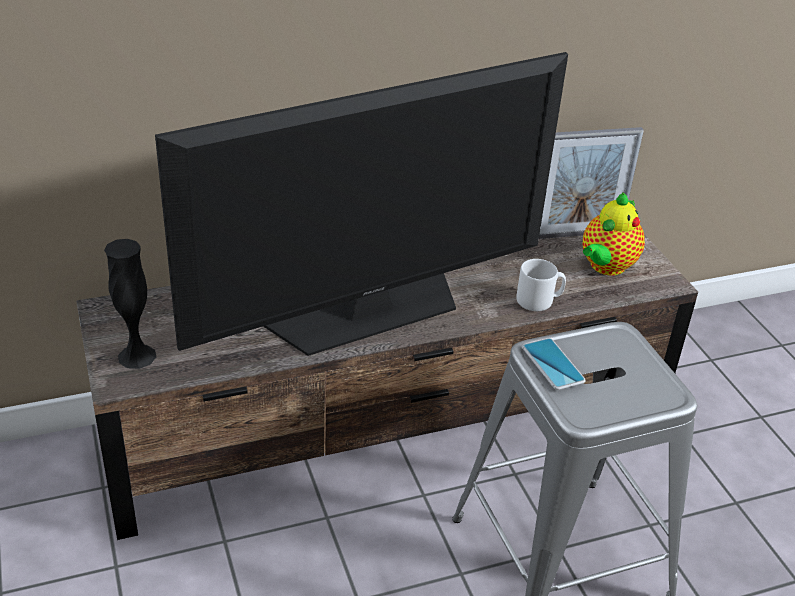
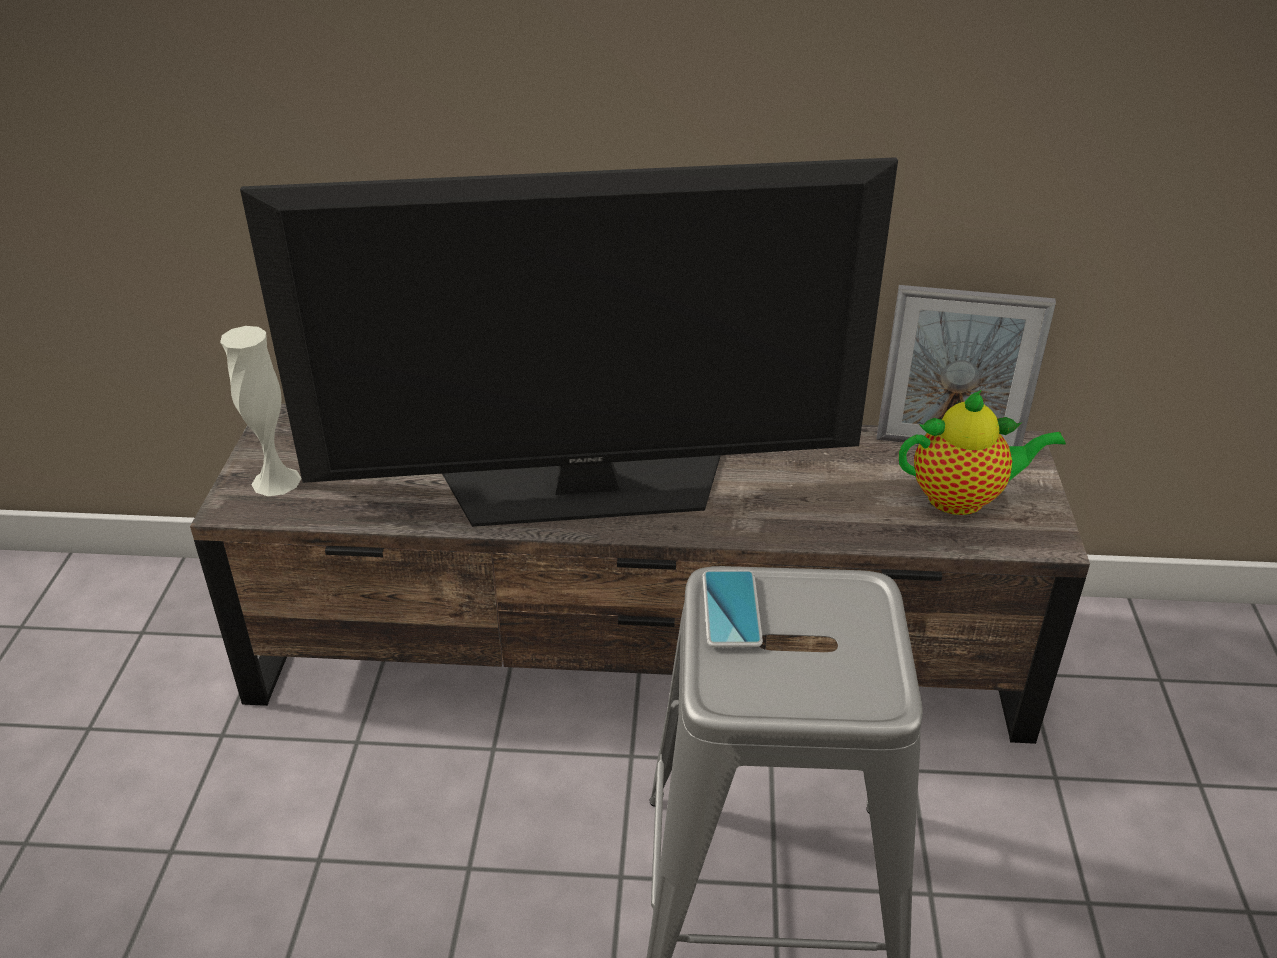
camera: 25 degrees right, 0 degrees up
(137, 356) = (276, 481): black vase -> white vase
(539, 301) = (831, 524): grey mug -> none
(606, 267) = (963, 498): teapot -> teapot turned 150 degrees counterclockwise

